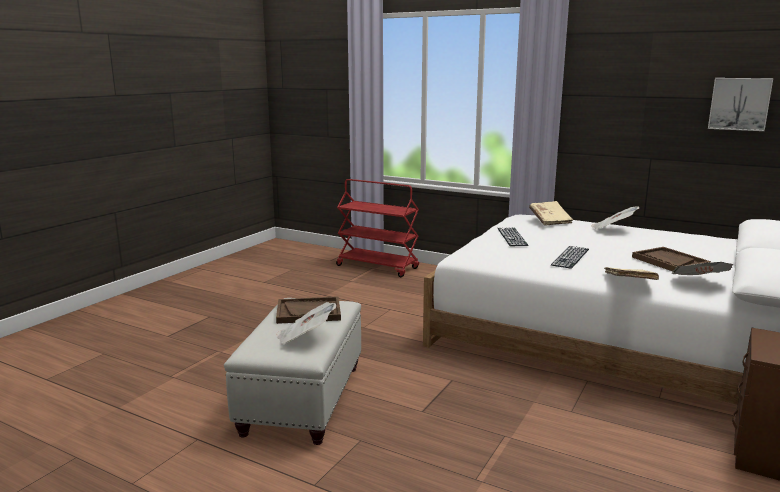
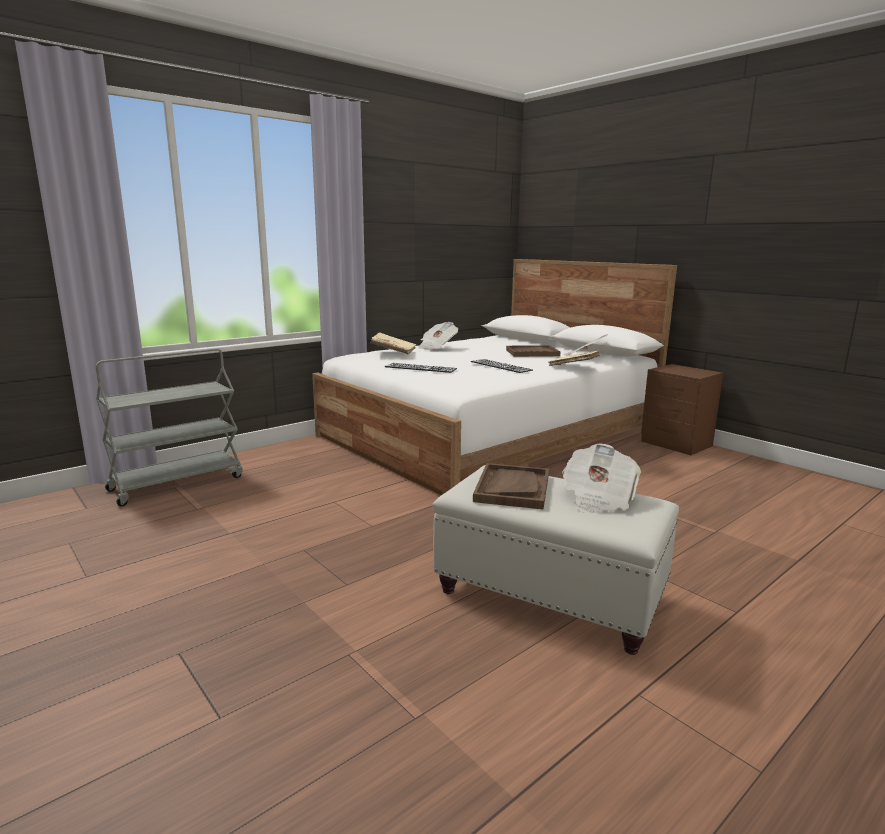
camera: 70 degrees left, 0 degrees up
(378, 267) = (177, 483): red cart -> grey cart
(739, 104) = (472, 229): picture -> none

